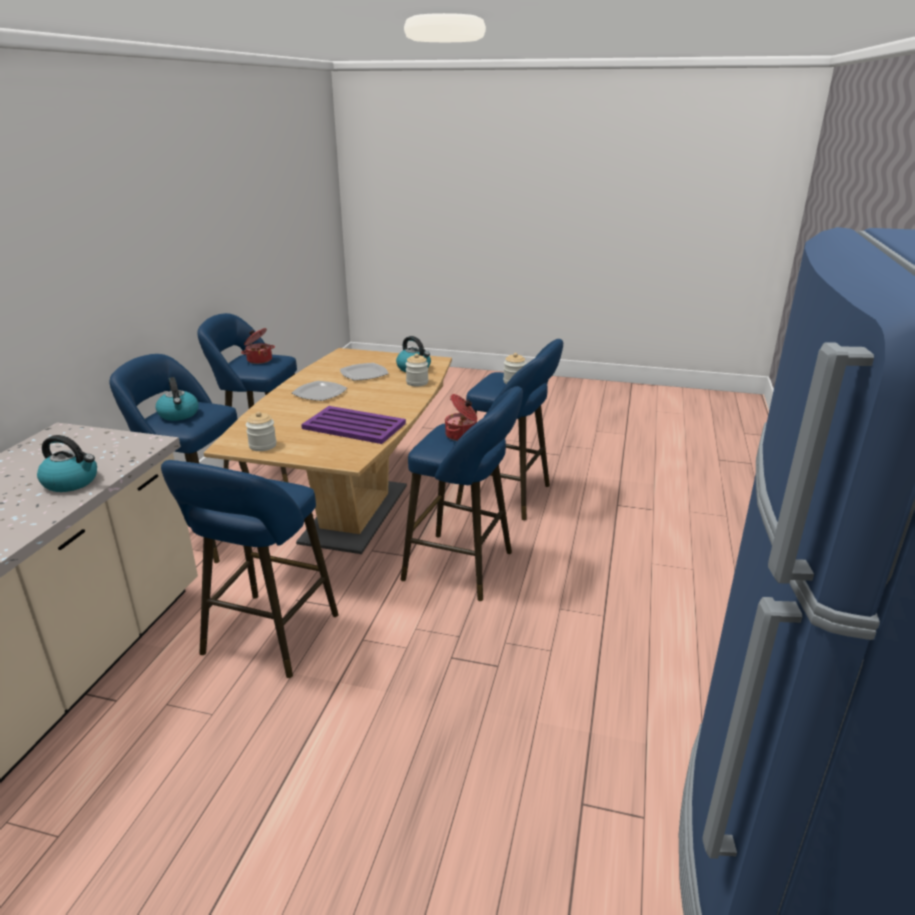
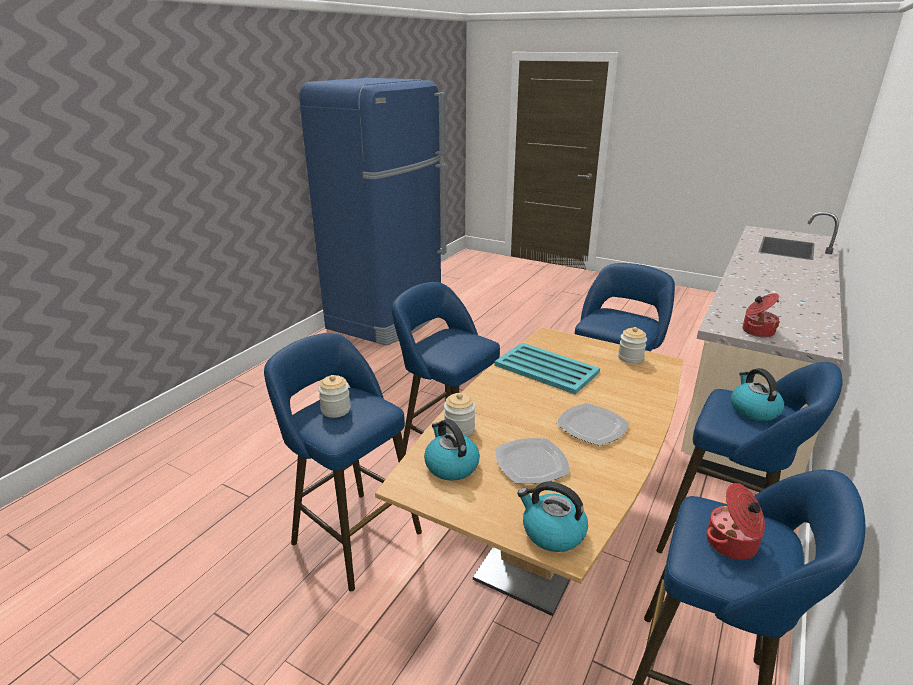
camera: 165 degrees left, 0 degrees up
(72, 482) = (742, 304): kettle -> kettle (552, 532)
(354, 426) = (545, 368): purple tray -> turquoise tray
(462, 435) = (447, 345): cooking pot -> cooking pot (757, 331)

